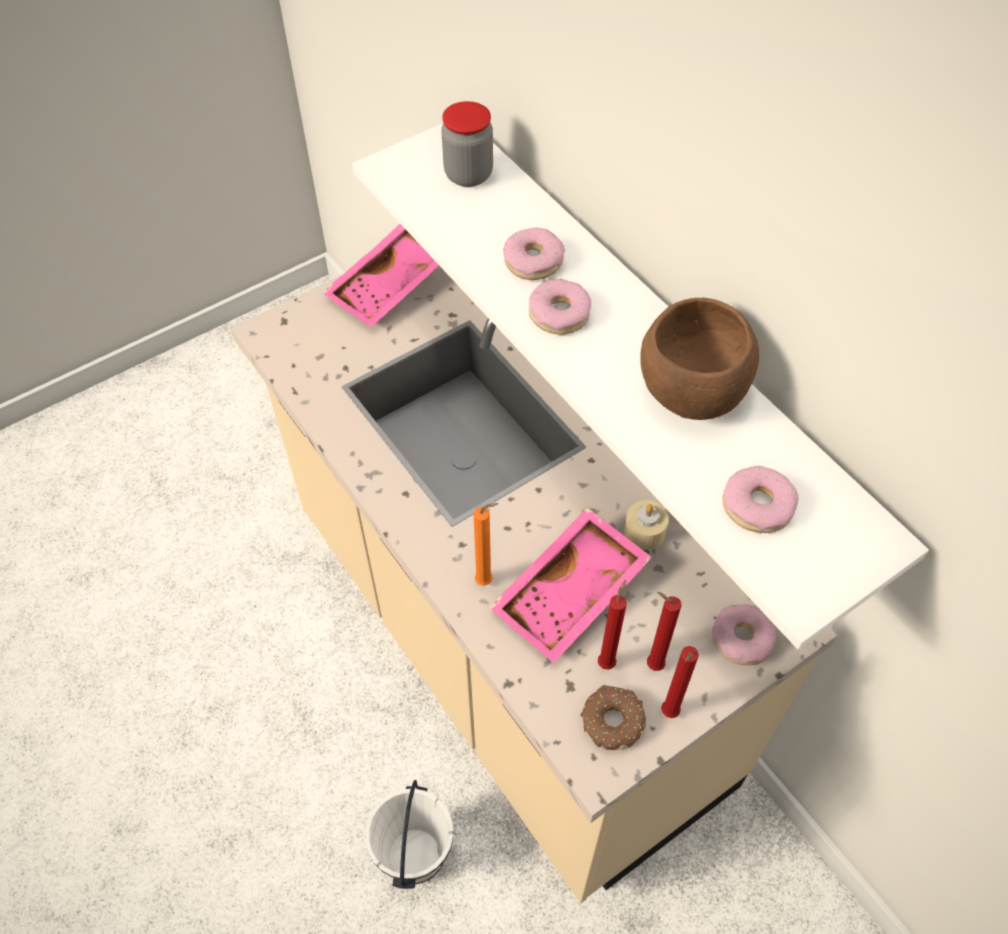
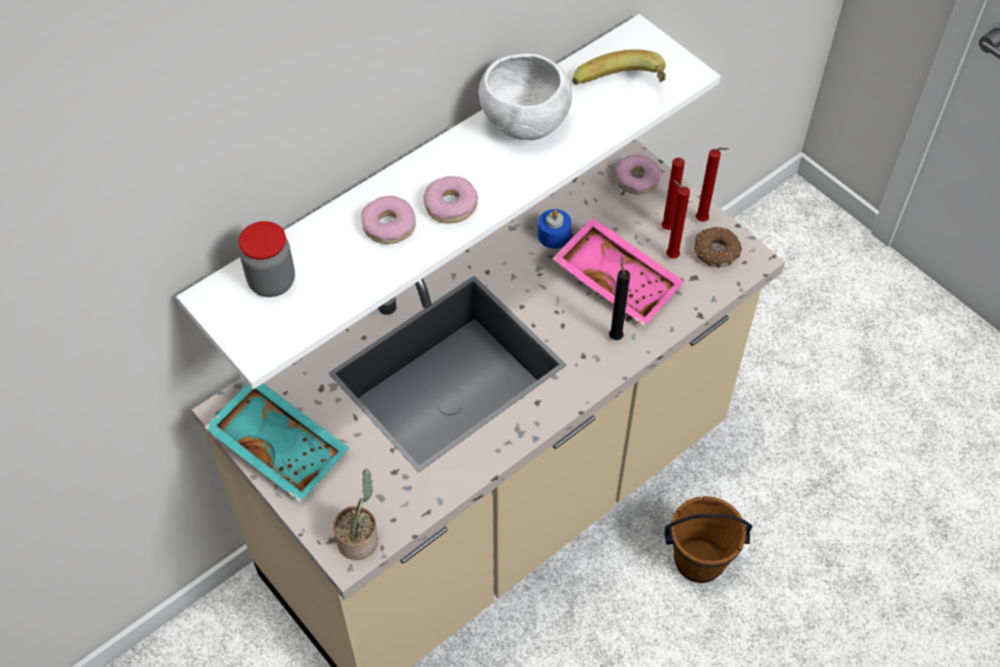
camera: 95 degrees left, 0 degrees up
(279, 340) = (360, 539): none -> potted plant
(392, 286) = (281, 445): pink tray -> turquoise tray
(414, 855) = (699, 562): white bucket -> brown bucket
(486, 581) = (615, 335): orange candle -> black candle
(644, 532) = (554, 235): beige candle -> blue candle
(690, 394) = (526, 124): brown bowl -> white bowl
(757, 506) = (622, 91): donut -> banana

